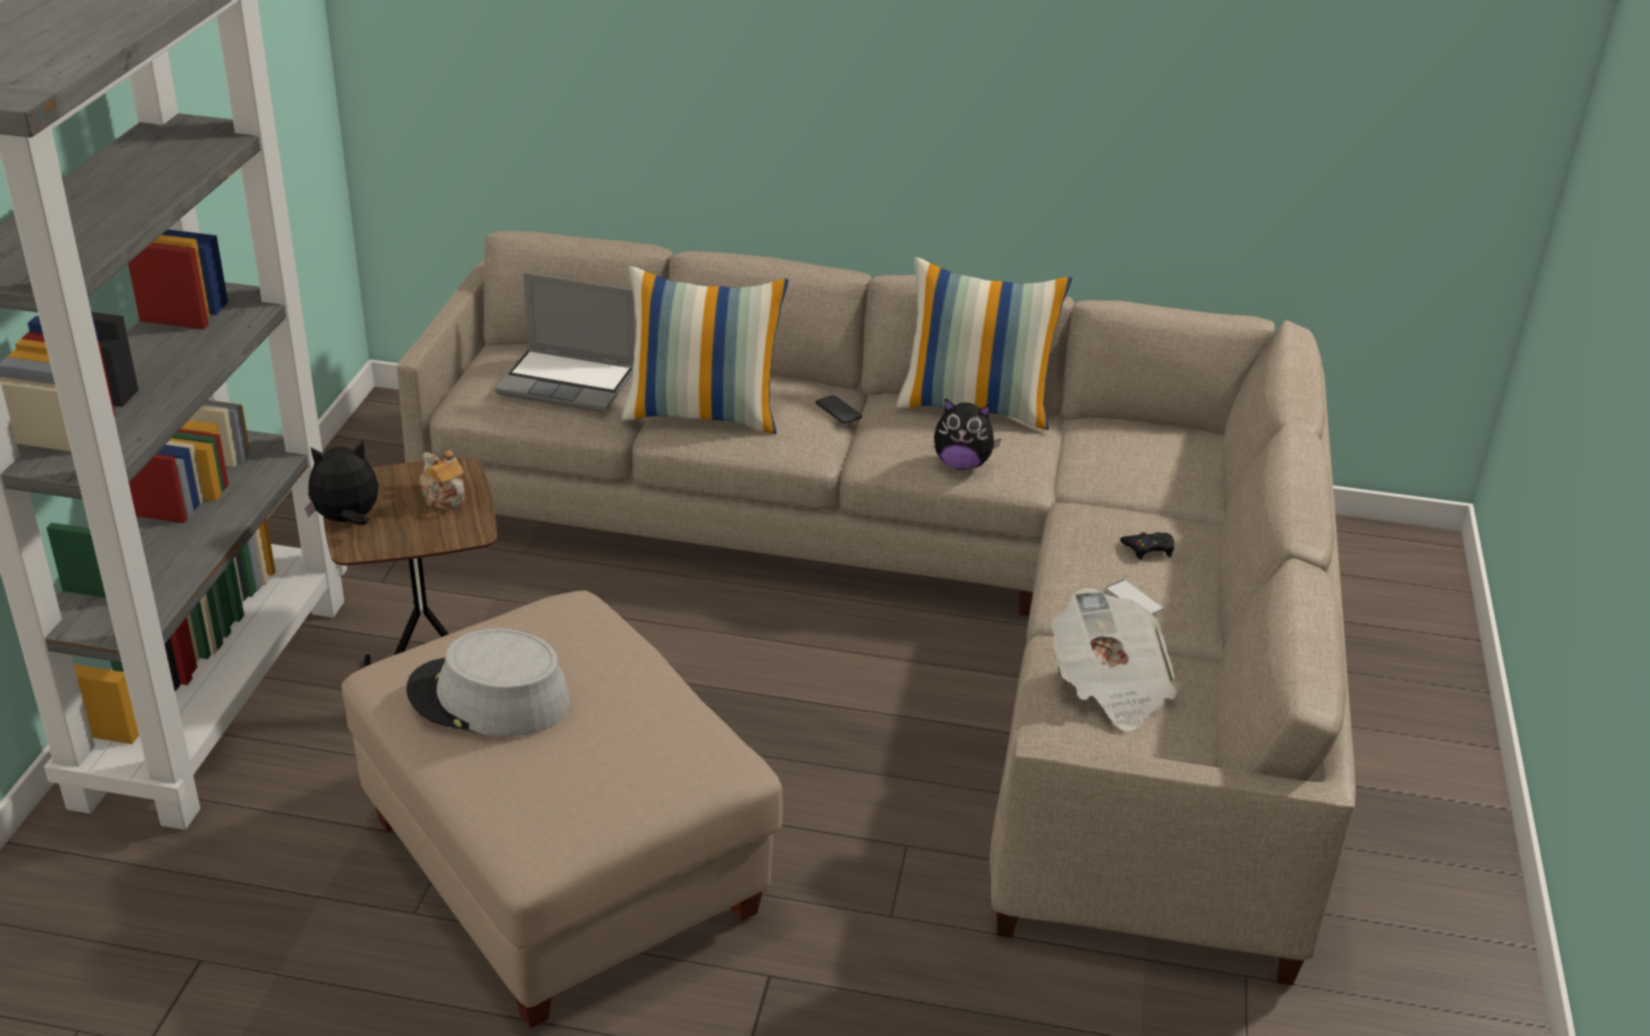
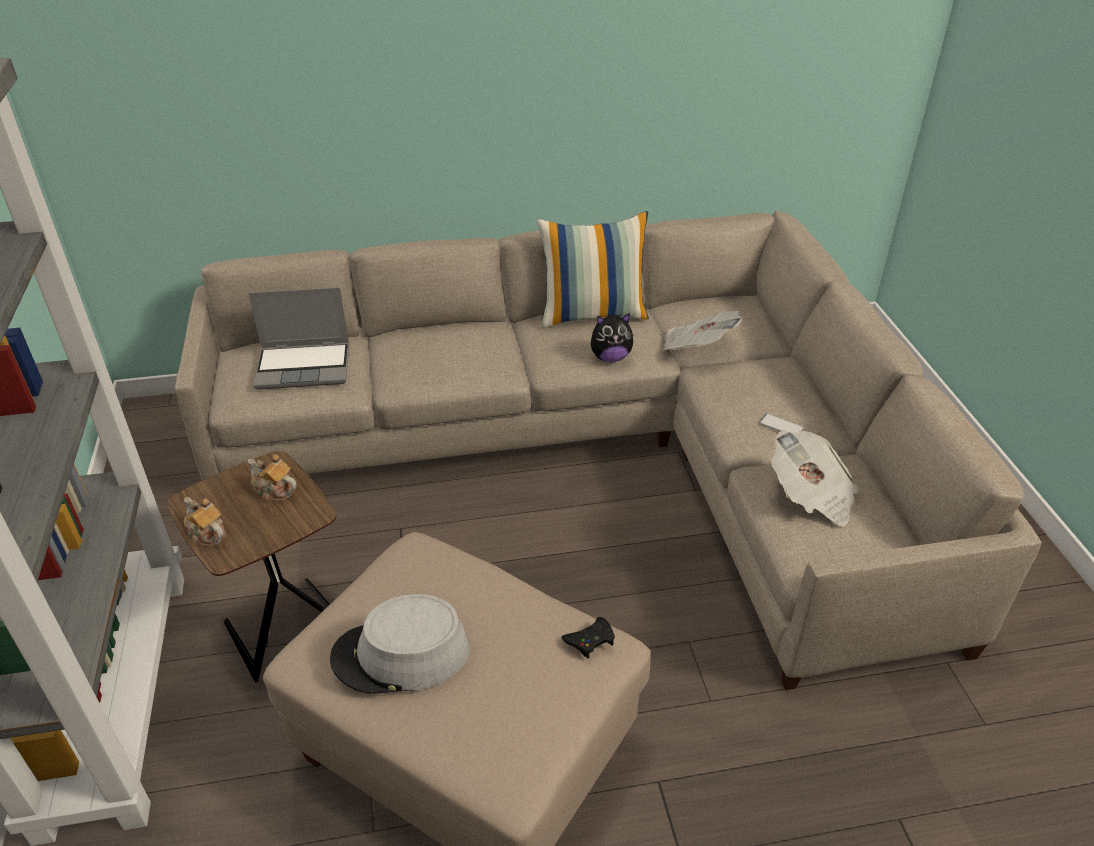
camera: 20 degrees left, 5 degrees up
(347, 520) = (206, 534): plush toy -> teapot
(703, 414) = (415, 366): pillow -> none
(838, 410) = (506, 340): phone -> none
(1091, 480) = (697, 347): none -> newspaper
(1149, 549) = (766, 387): black game controller -> black game controller (590, 640)

